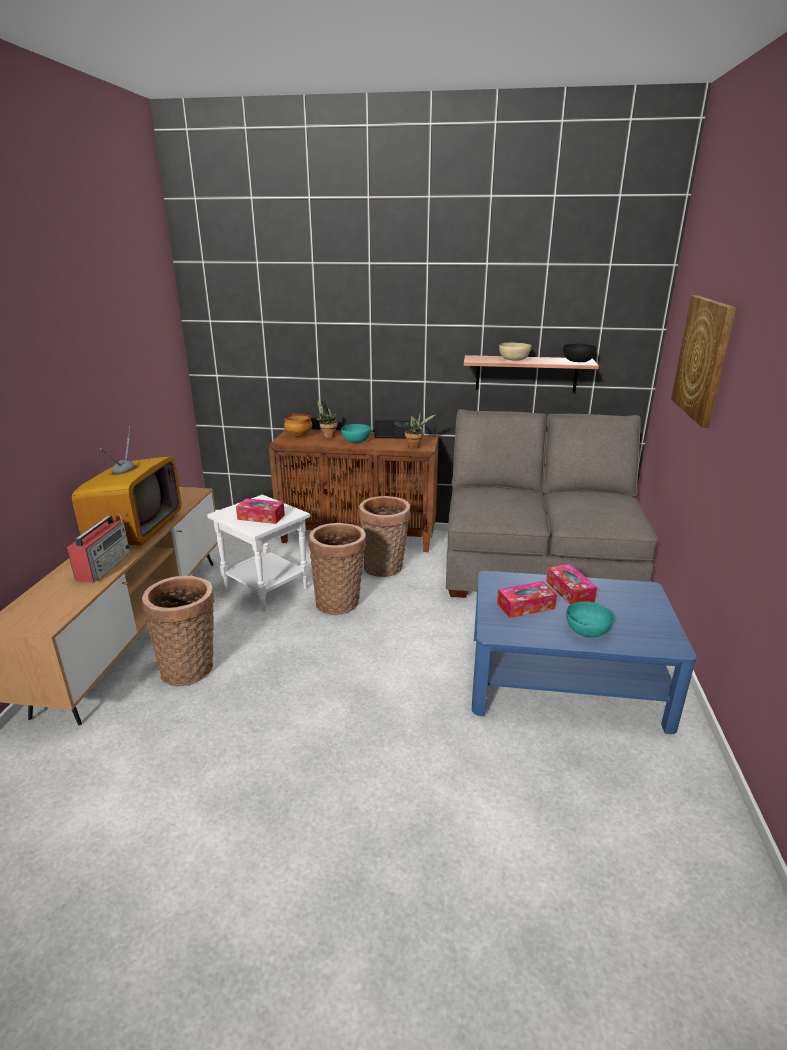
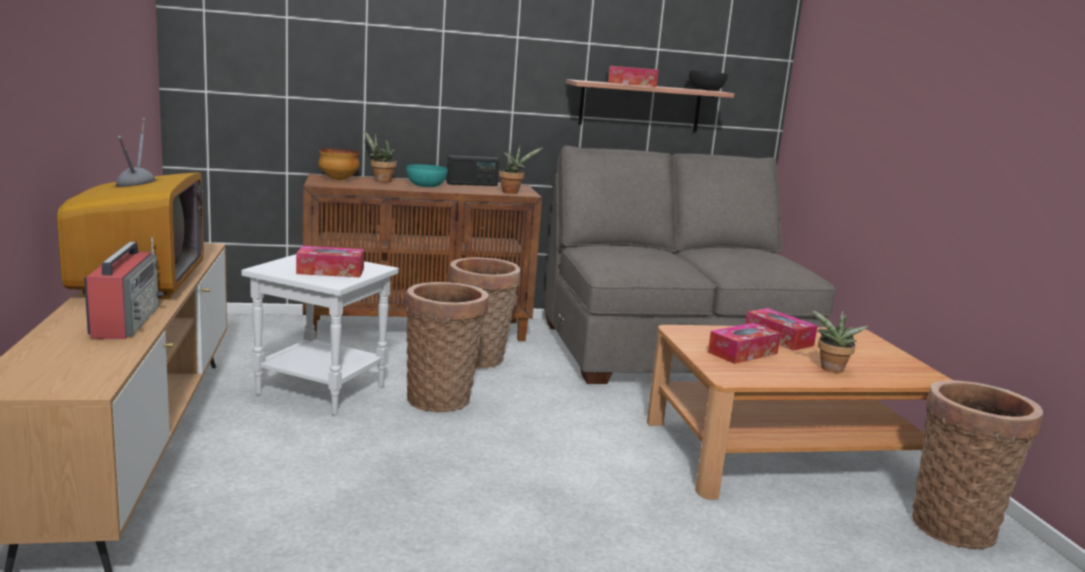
camera: 20 degrees left, 10 degrees down
(191, 668) = (263, 489): basket -> basket (955, 525)
(513, 359) = (631, 84): beige bowl -> tissue box
(565, 679) = (783, 453): blue coffee table -> brown coffee table
(587, 630) = (830, 369): turquoise bowl -> potted plant
(703, 358) = (874, 73): picture -> none

